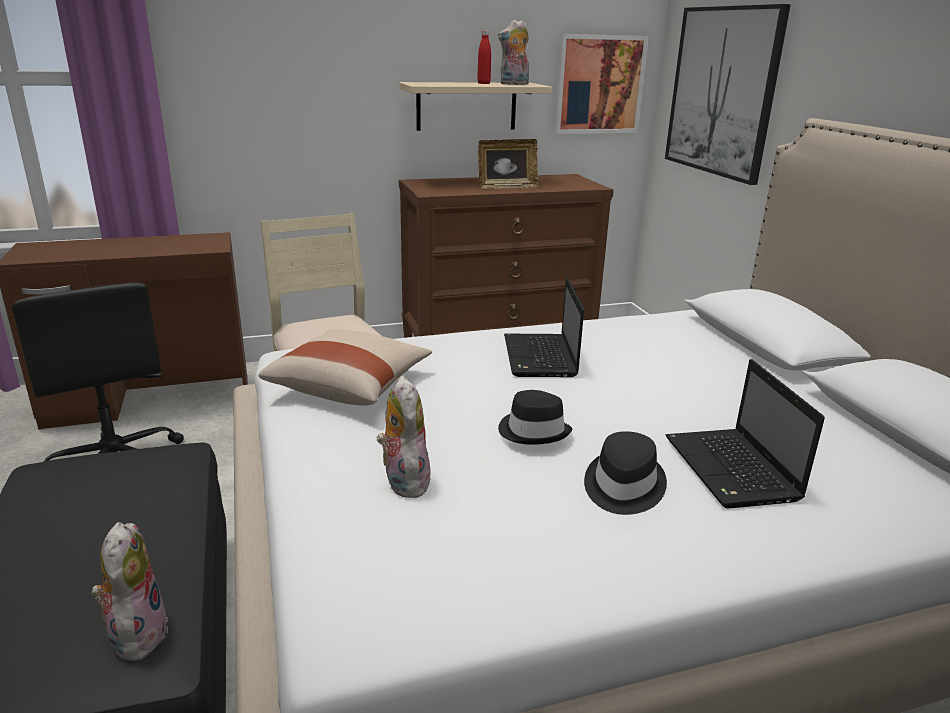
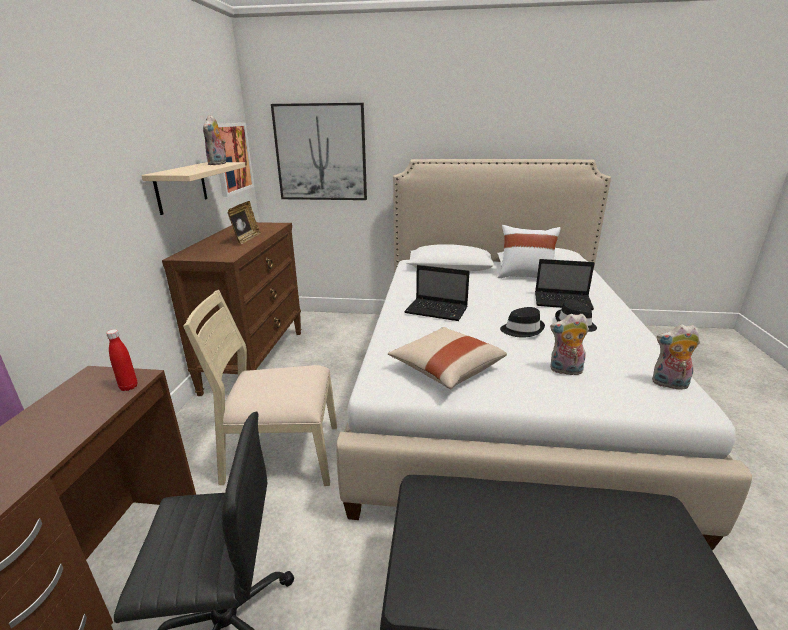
camera: 65 degrees left, 0 degrees up
(136, 634) = (645, 515): plush toy -> plush toy (669, 384)
(483, 83) = (200, 166): red bottle -> red bottle (129, 387)
(829, 418) = (525, 277): none -> white pillow

